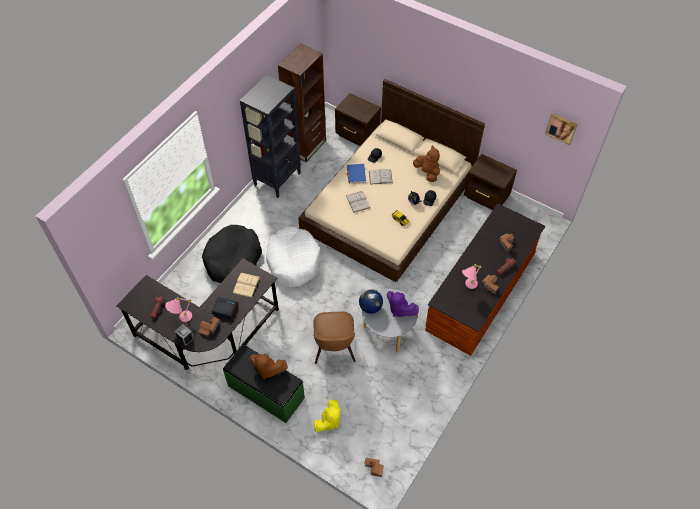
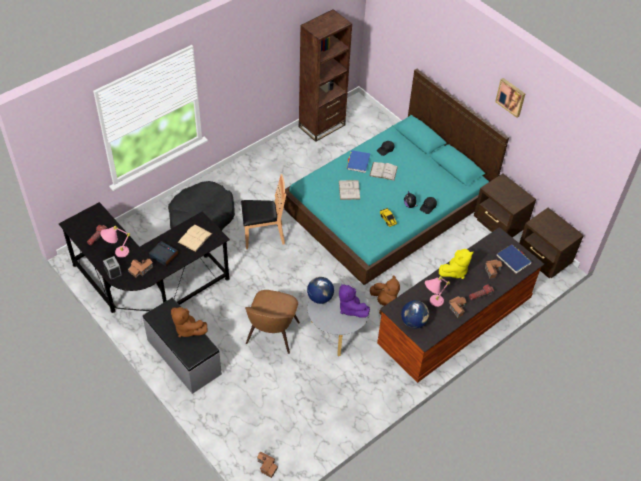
camera: 15 degrees right, 5 degrees down
(265, 392) = (183, 357): green bench -> grey bench
(277, 179) = (279, 151): black bookcase -> none
(293, 261) = (263, 236): white dog bed -> brown chair
(328, 421) = (237, 405): yellow plush toy -> yellow plush toy (455, 271)
(357, 135) = (381, 128): brown nightstand -> brown nightstand (543, 260)
(389, 204) = (388, 205): beige bed -> turquoise bed
(427, 173) = (436, 179): brown plush toy -> brown plush toy (384, 305)
(459, 308) = (413, 322): none -> globe
(519, 229) = (513, 259): none -> blue book
(561, 128) = (585, 157): picture -> picture (511, 97)

